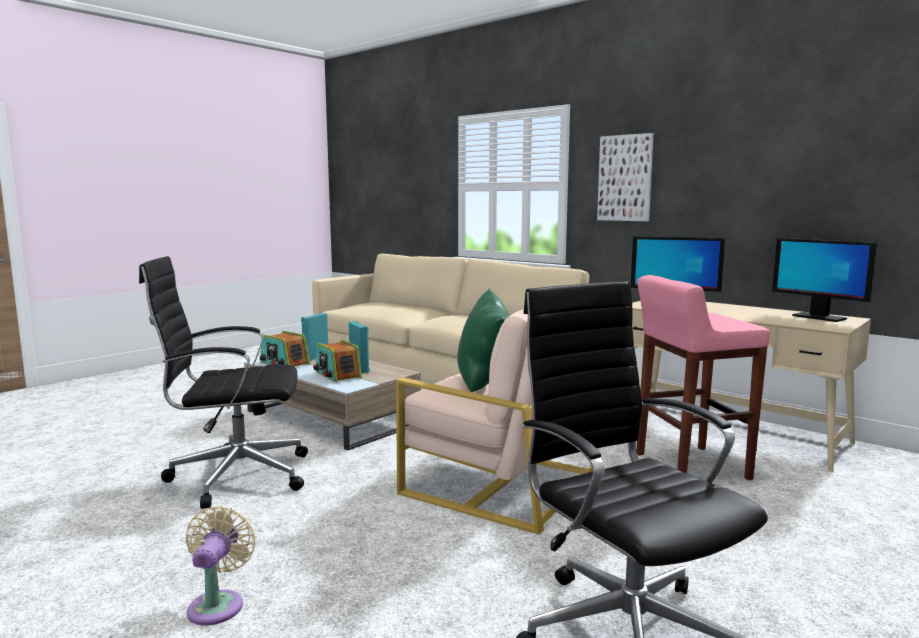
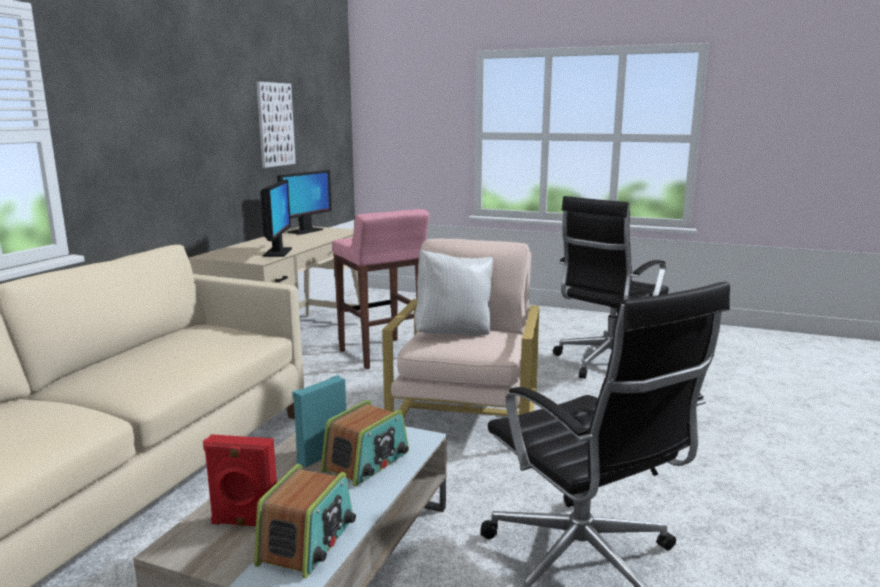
camera: 110 degrees left, 5 degrees up
(218, 604) = (751, 471): beige fan -> none
(315, 357) = (244, 523): turquoise speaker -> red speaker
(485, 384) = (454, 334): green pillow -> white pillow
(625, 178) = (126, 123): picture -> picture (275, 124)

